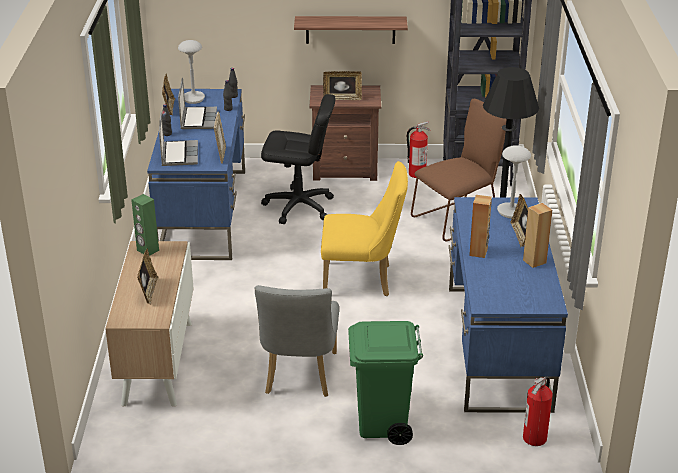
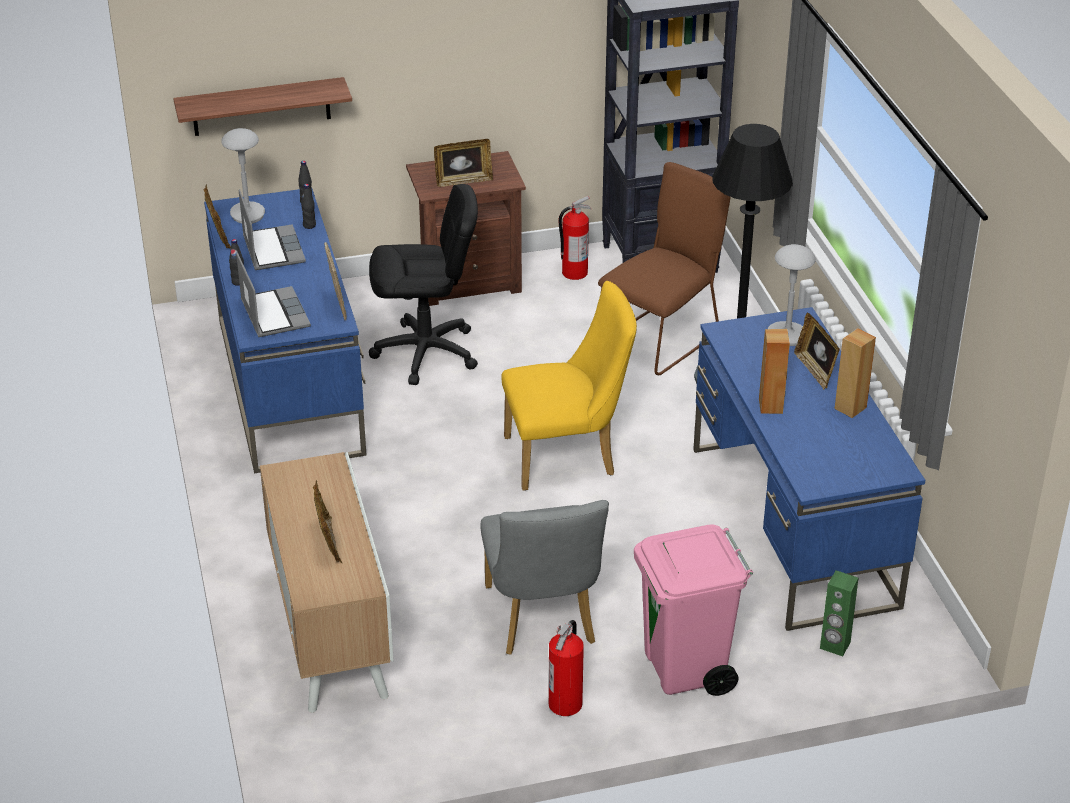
camera: 15 degrees left, 5 degrees up
(147, 250) = (293, 477): green speaker -> green speaker (835, 645)
(350, 29) = (461, 76): shelf -> shelf (261, 107)
(383, 424) = (686, 669): green trash can -> pink trash can
(535, 438) = (893, 650): fire extinguisher -> fire extinguisher (566, 704)

